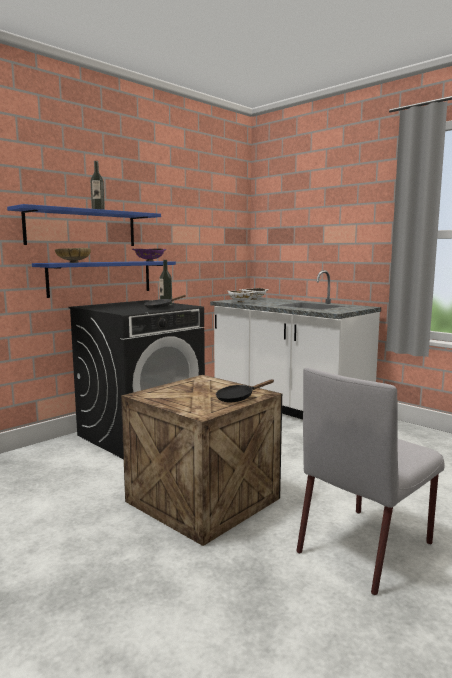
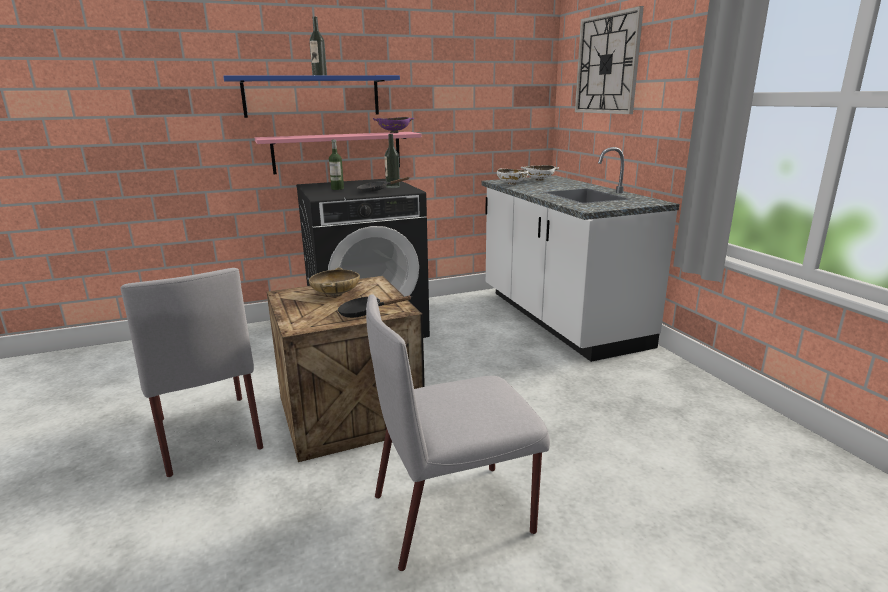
camera: 25 degrees right, 10 degrees up
(73, 262) = (294, 136): beige bowl -> beige bowl (335, 295)
(86, 545) = (208, 432): none -> grey chair
(101, 278) = (337, 152): blue shelf -> pink shelf
(120, 307) = (337, 189): none -> bottle
(302, 213) = (607, 64): none -> wall clock

